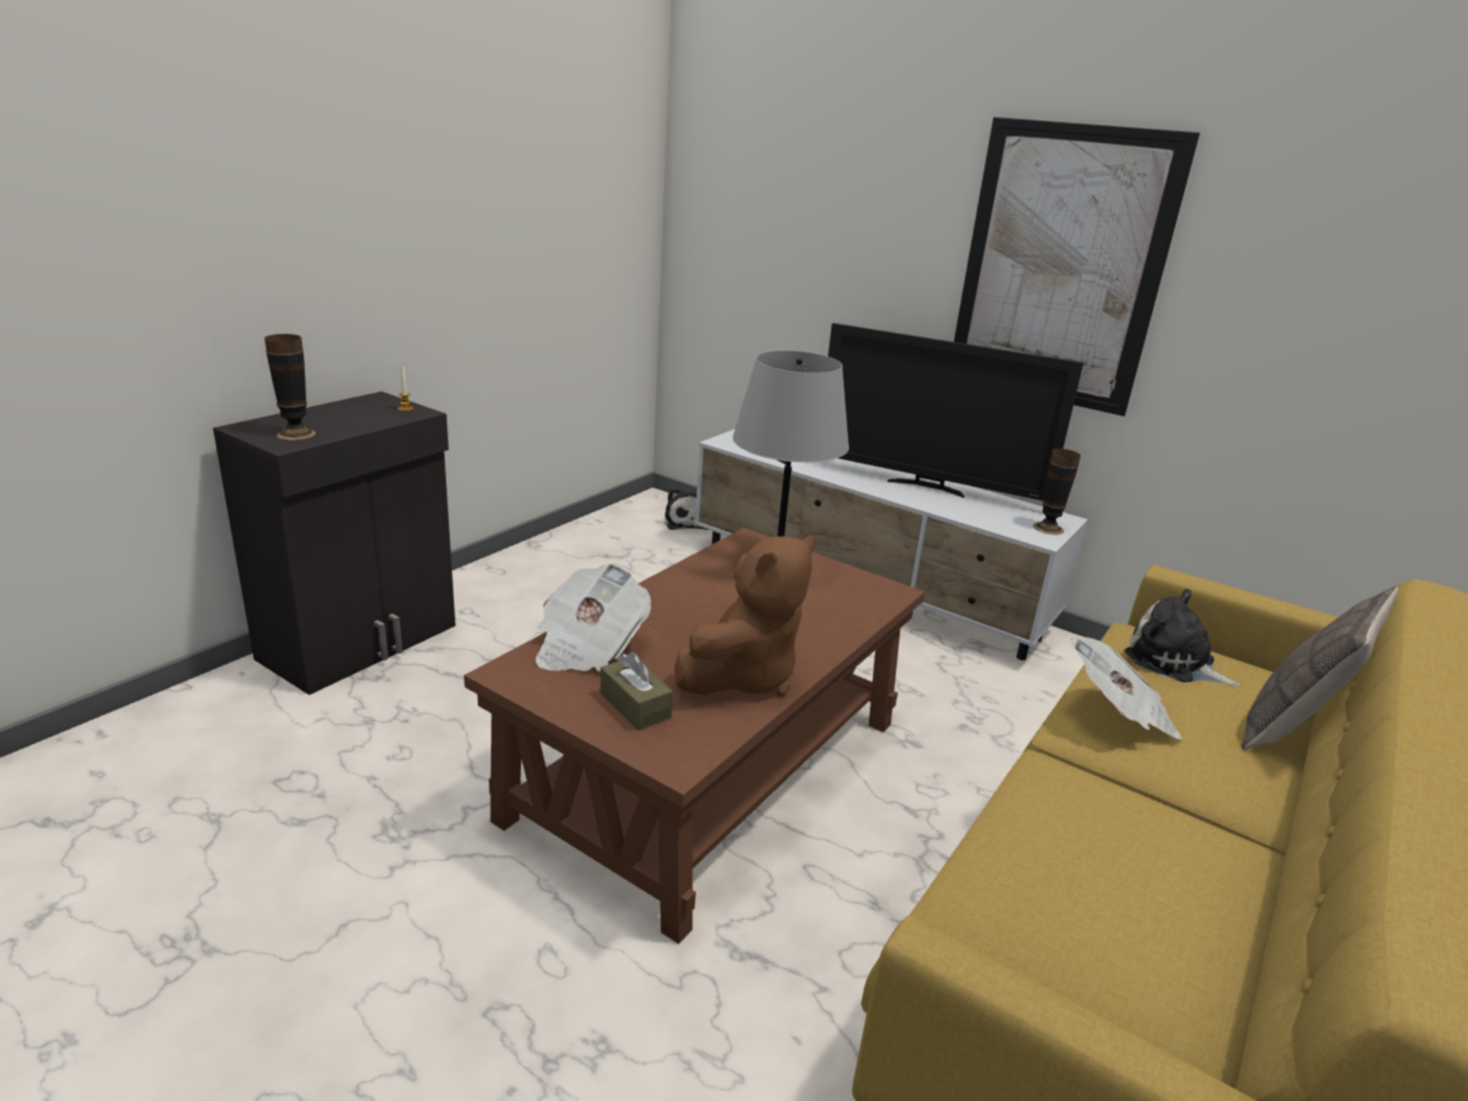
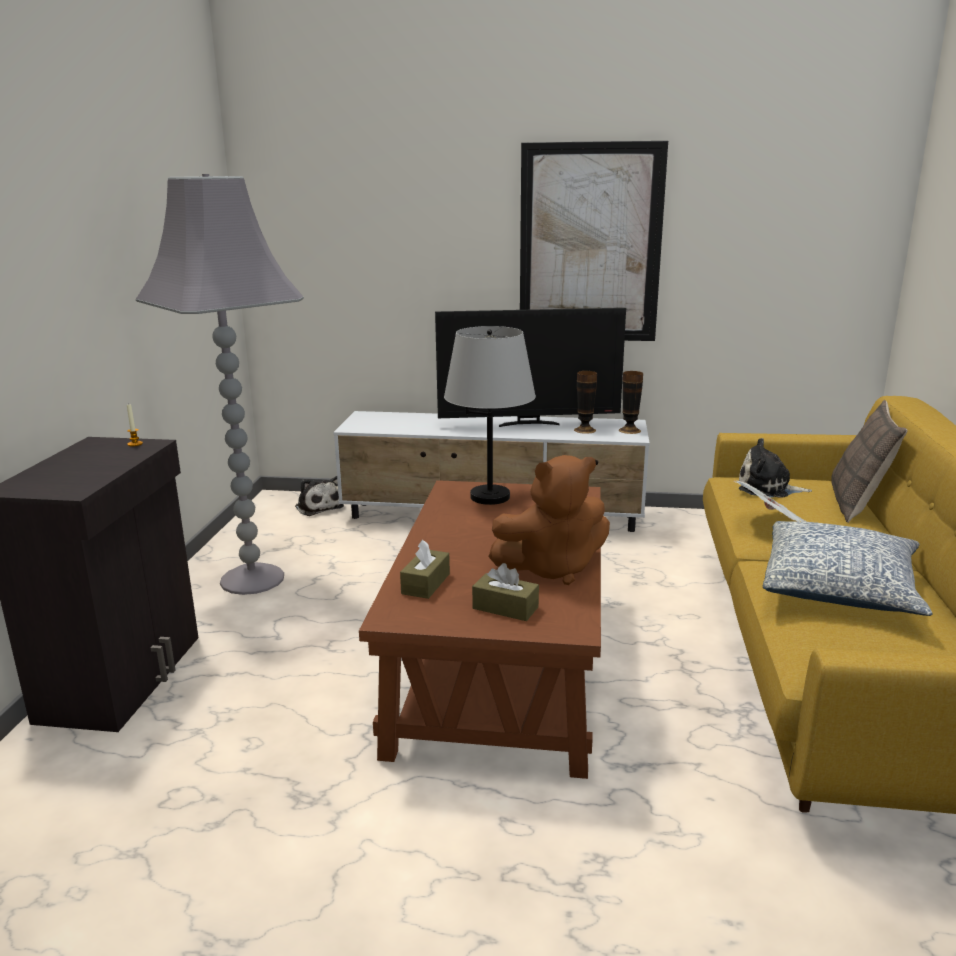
camera: 25 degrees left, 5 degrees down
(296, 434) = (68, 482): vase -> vase (584, 430)
(554, 581) = (250, 579): none -> grey floor lamp
(588, 646) = (426, 584): newspaper -> brown tissue box
(743, 676) = (552, 568): brown plush toy -> brown plush toy turned 60 degrees clockwise
(1115, 841) = (839, 588): none -> pillow

